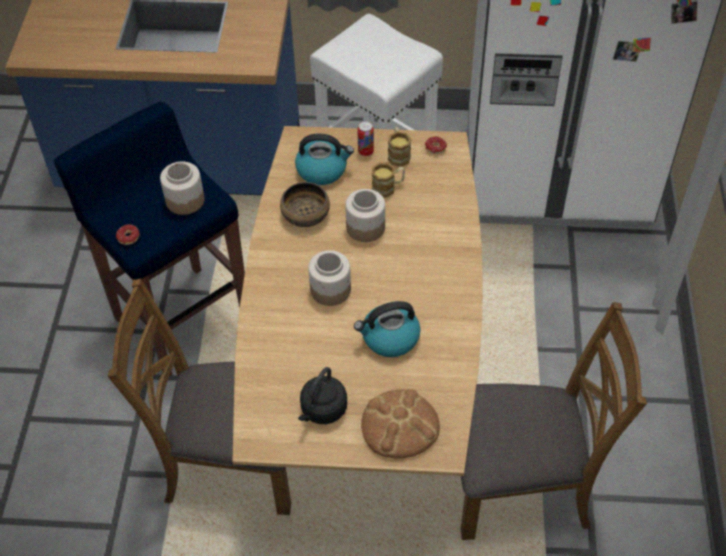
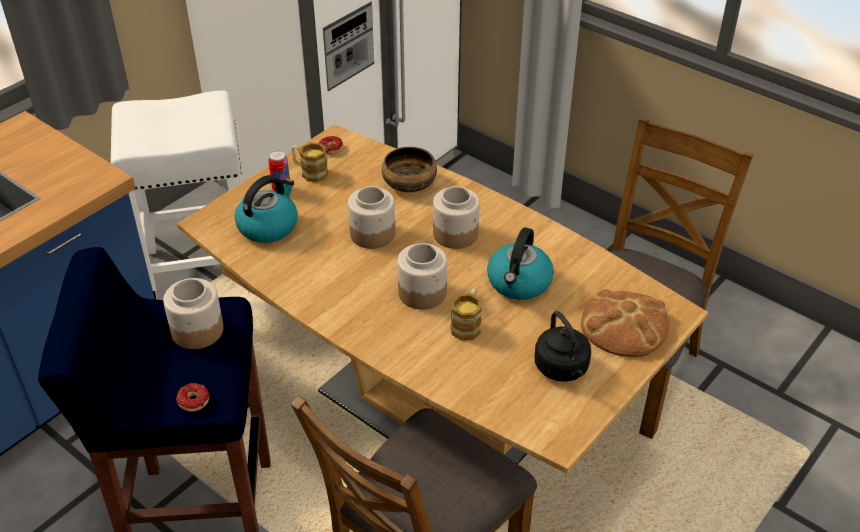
camera: 55 degrees left, 10 degrees down
(305, 215) = (310, 265): bowl -> bowl (409, 183)
(388, 187) = (342, 197): mug -> mug (467, 324)
(409, 272) = (456, 234): none -> jar

